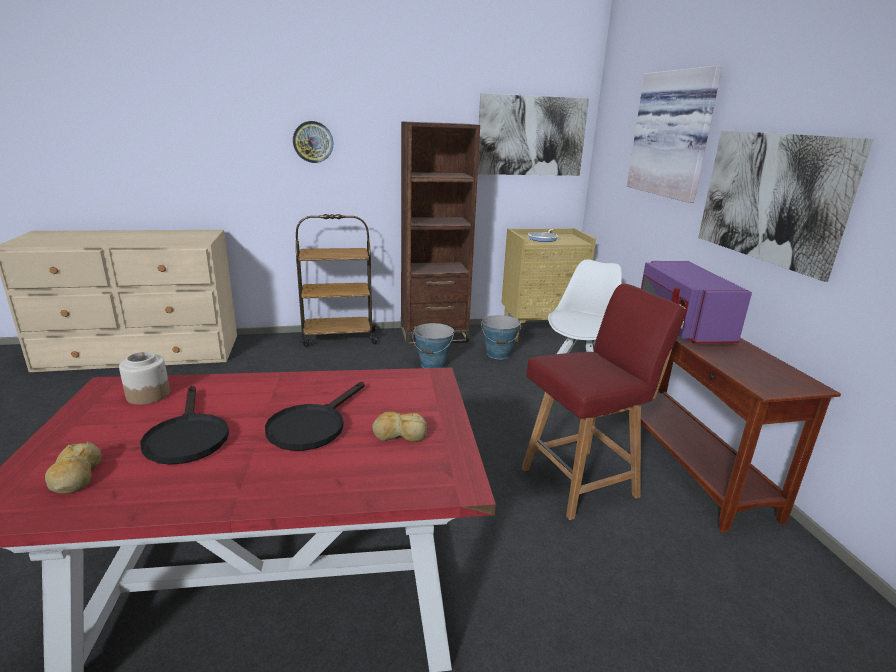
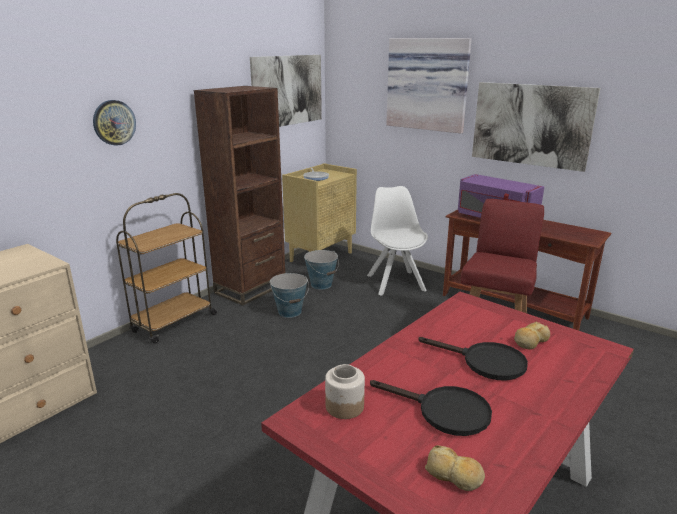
camera: 40 degrees left, 0 degrees up
(312, 426) = (485, 362): black frying pan -> black frying pan turned 45 degrees counterclockwise

